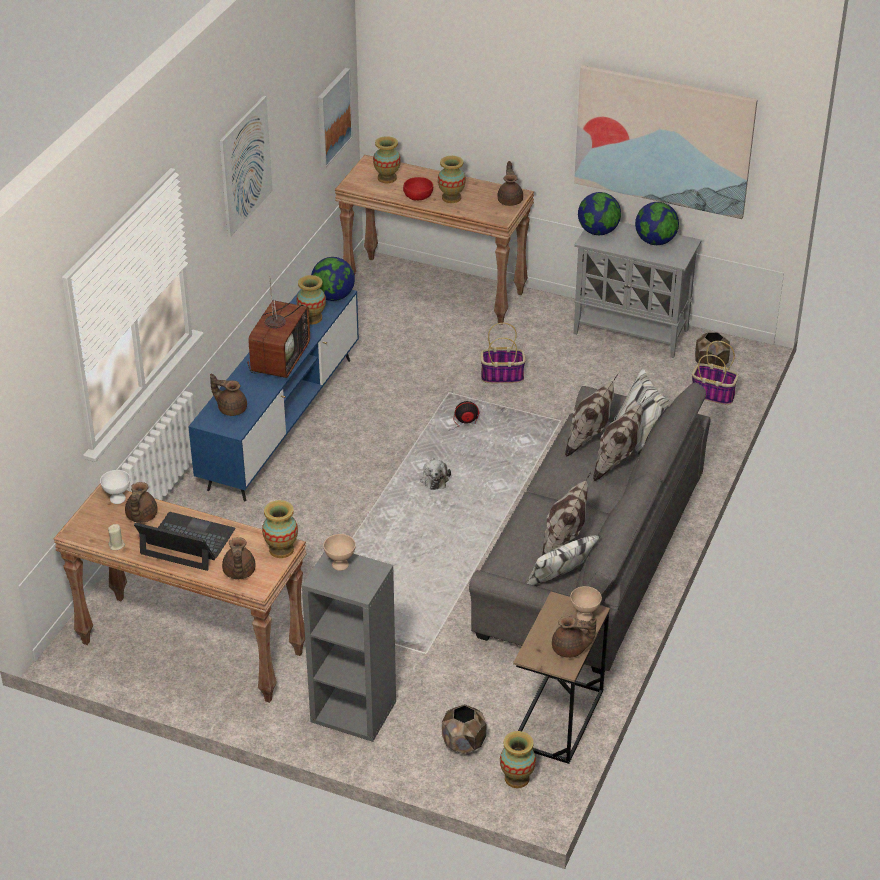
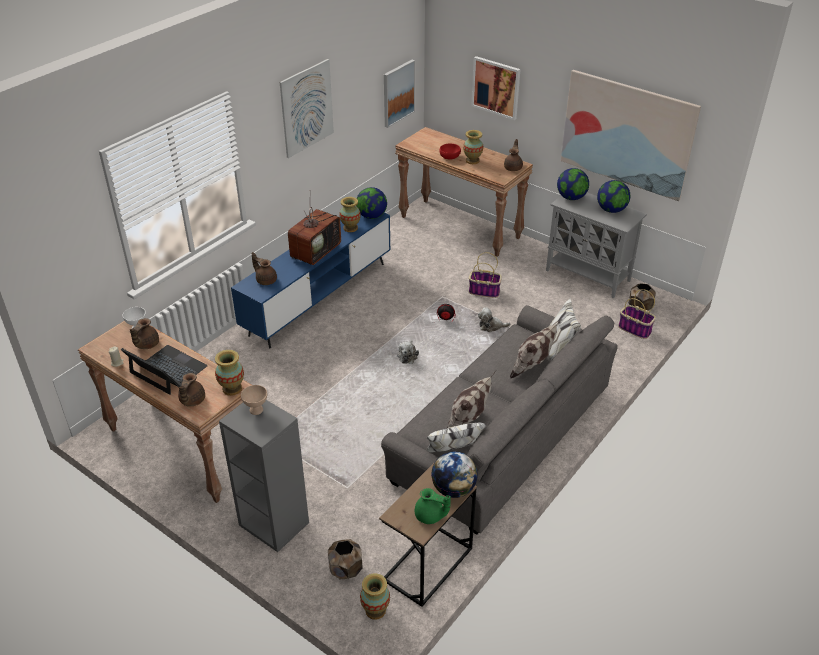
camera: 15 degrees right, 0 degrees up
(387, 178) = (433, 143): vase -> none
(471, 94) = (496, 87): none -> picture
(528, 422) = (491, 326): none -> plush toy
(570, 649) = (430, 516): brown teapot -> green teapot
(585, 616) = (453, 489): beige bowl -> globe
(589, 440) = (518, 346): pillow -> none

